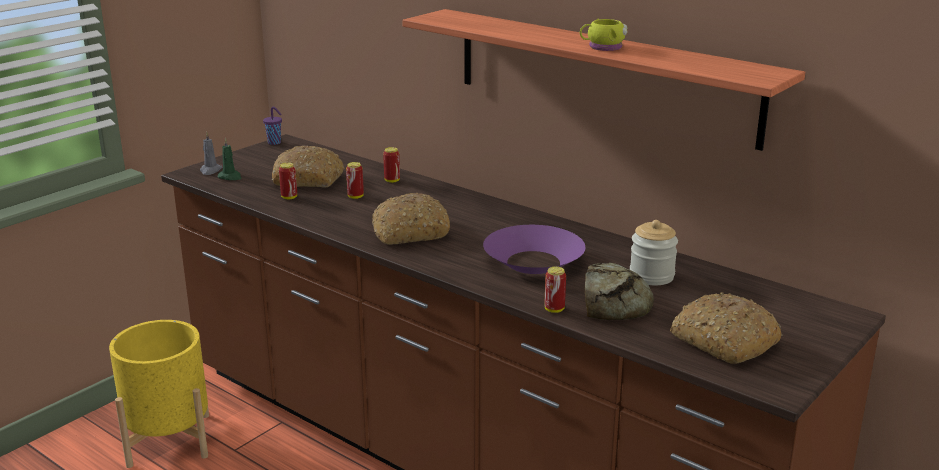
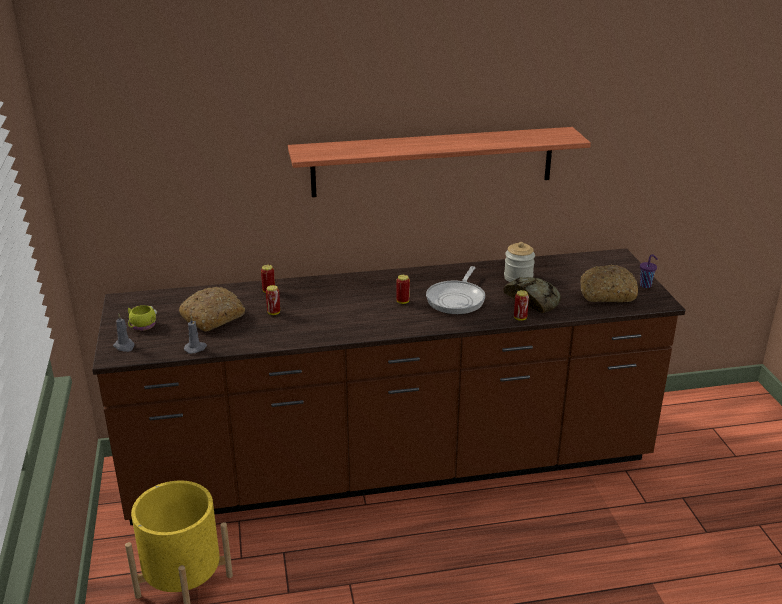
camera: 50 degrees left, 5 degrees up
(230, 177) = (153, 343): green candle -> none
(244, 193) = (196, 348): none -> grey candle
(275, 143) = (117, 304): purple cup -> purple cup (646, 285)
(289, 197) = (233, 335): can -> can (403, 302)
(409, 232) = (360, 317): bread -> none
(534, 262) = (457, 299): purple bowl -> frying pan
(602, 47) = (458, 143): yellow mug -> yellow mug (142, 326)

